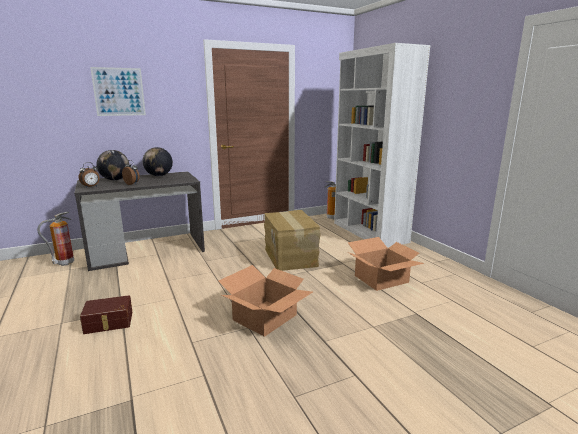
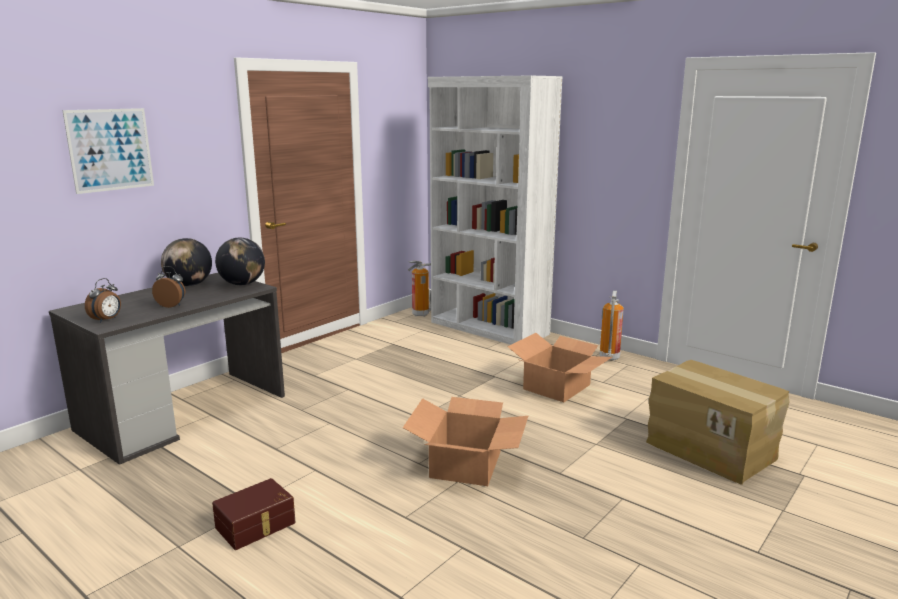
camera: 25 degrees left, 0 degrees up
(64, 263) = (55, 462): fire extinguisher -> fire extinguisher (609, 358)
(115, 180) = (124, 302): globe -> globe (242, 284)
(291, 257) = (420, 380): cardboard box -> cardboard box (711, 449)

